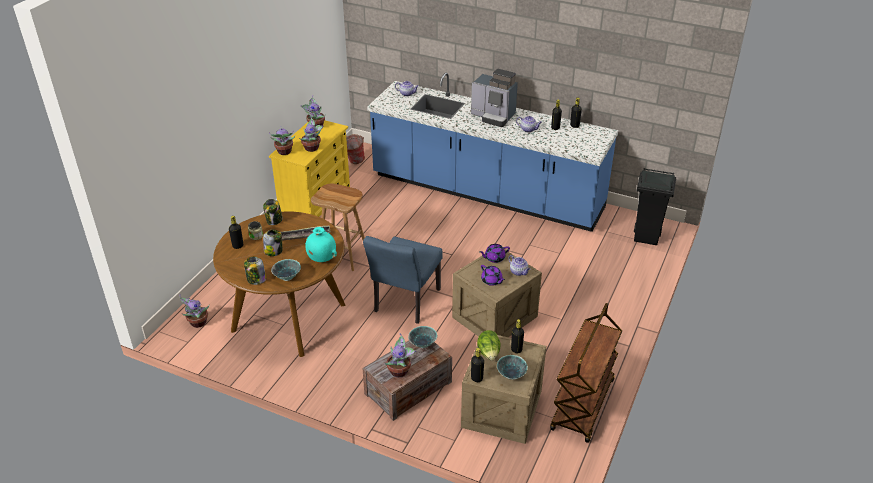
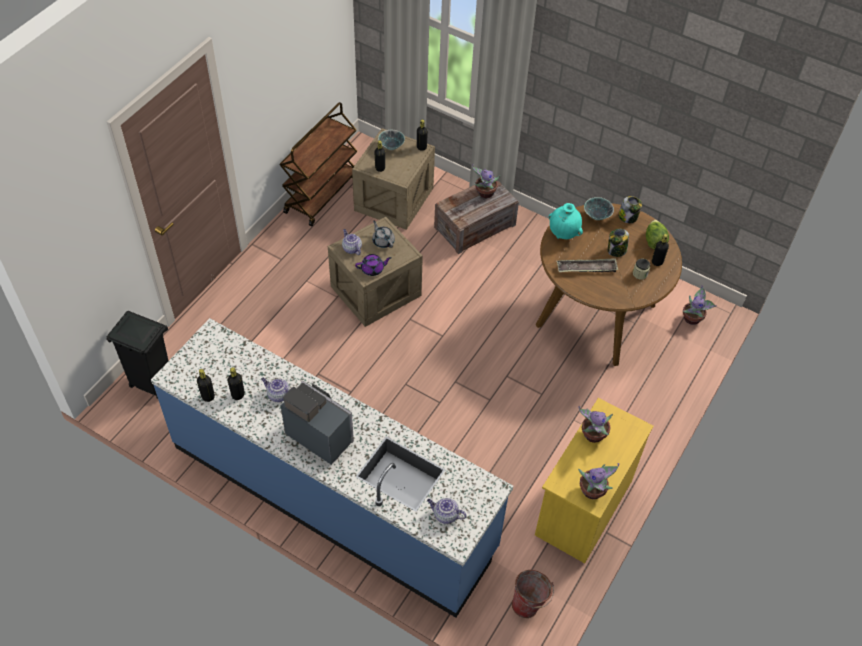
camera: 175 degrees left, 15 degrees up
(274, 220) = (623, 295): jar -> none
(284, 152) = (632, 430): potted plant -> none
(343, 256) = (539, 397): brown stool -> none
(404, 303) = (470, 318): blue chair -> none
(423, 344) = (460, 216): bowl -> none
(489, 353) = (406, 167): lettuce -> lettuce (654, 241)
(492, 281) = (383, 241): purple teapot -> grey teapot

